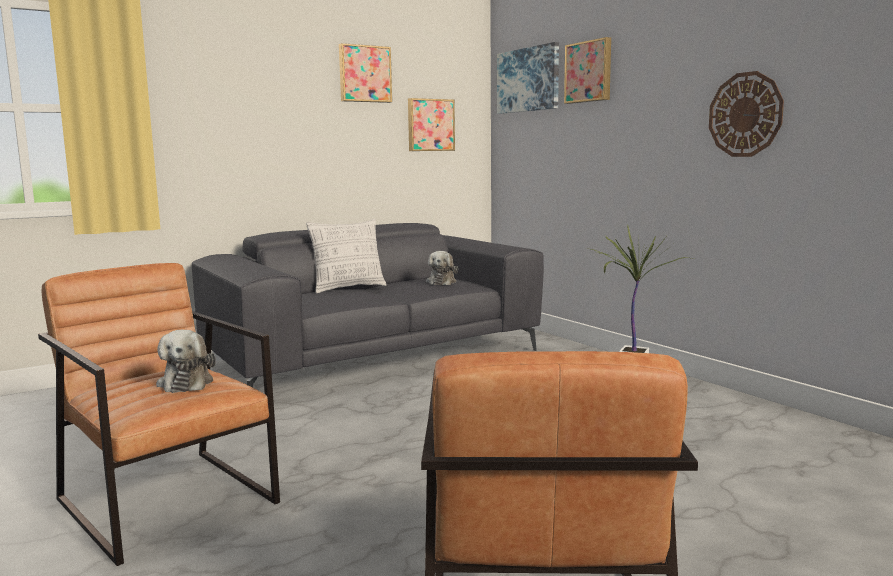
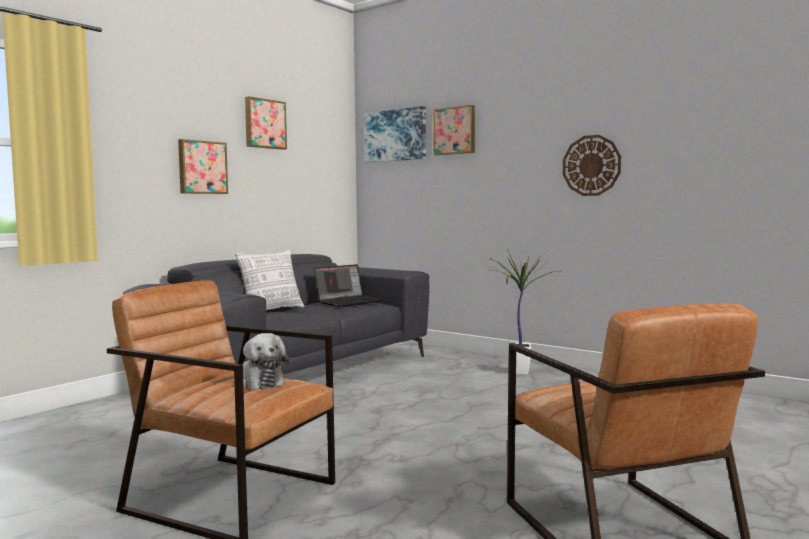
camera: 20 degrees left, 5 degrees down
(430, 125) = (313, 170): picture -> picture (202, 167)
(442, 282) = (349, 302): plush toy -> laptop

